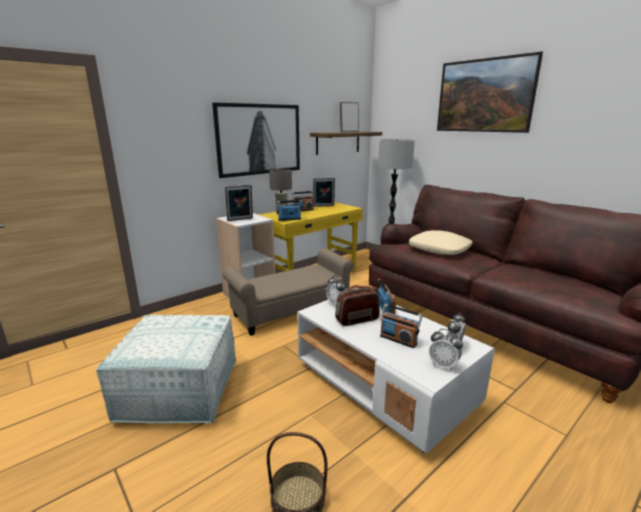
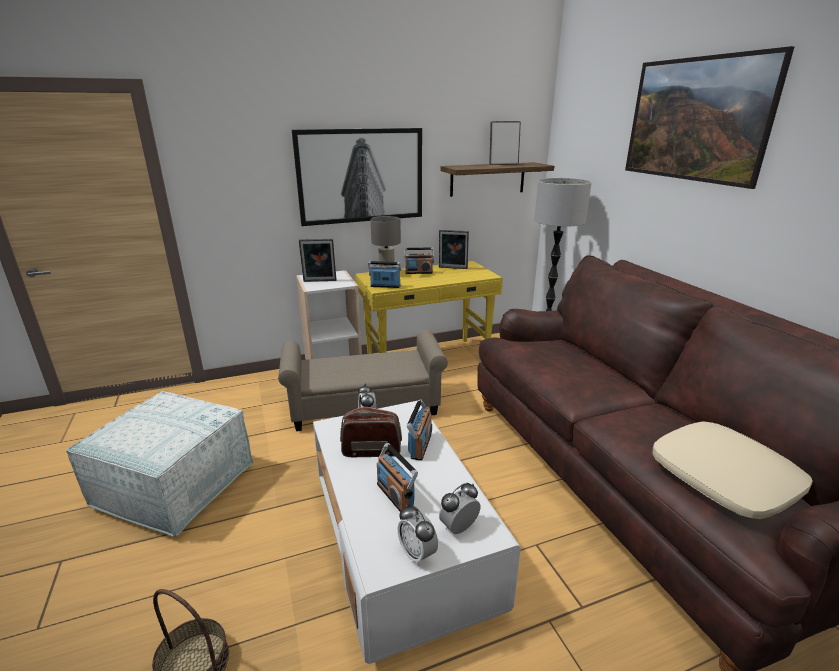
camera: 20 degrees right, 5 degrees up
(439, 249) = (566, 361): beige pillow -> beige pillow (724, 478)

